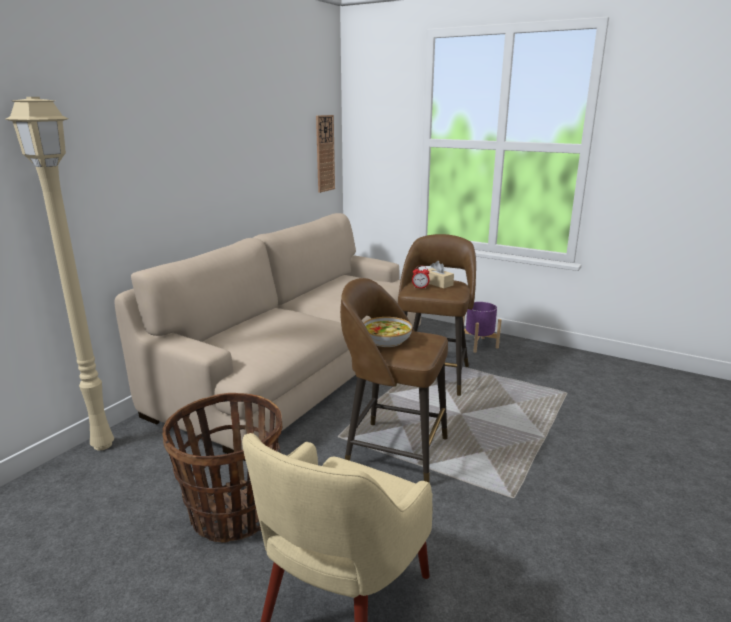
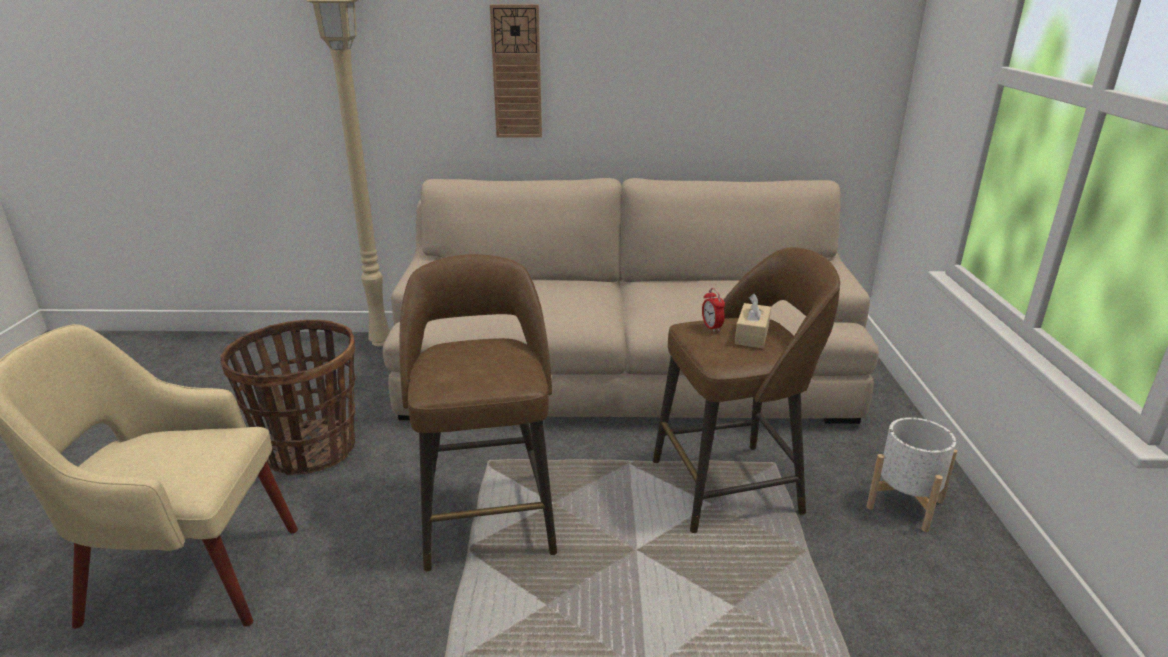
camera: 60 degrees right, 5 degrees up
(325, 153) = (853, 76): wall clock -> wall clock (517, 73)
(386, 340) = (470, 353): bowl -> none
(479, 345) = (904, 504): purple planter -> white planter

